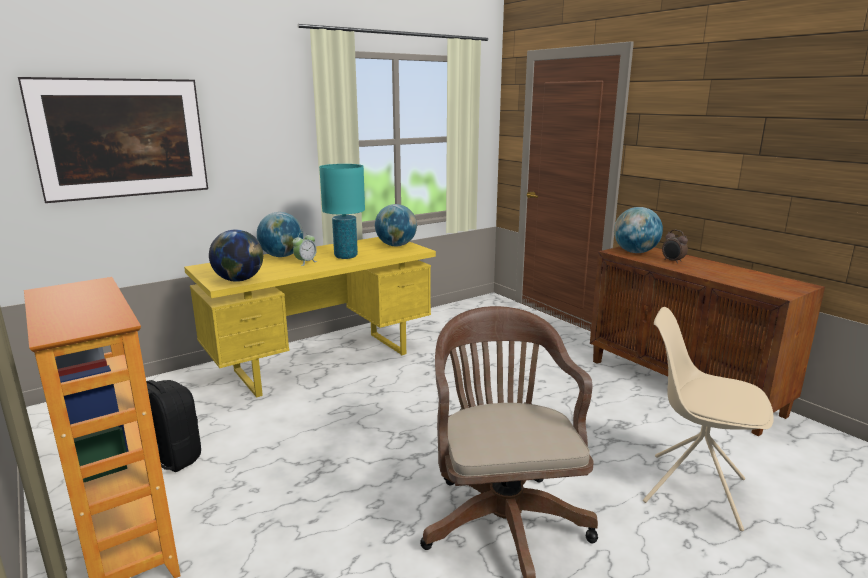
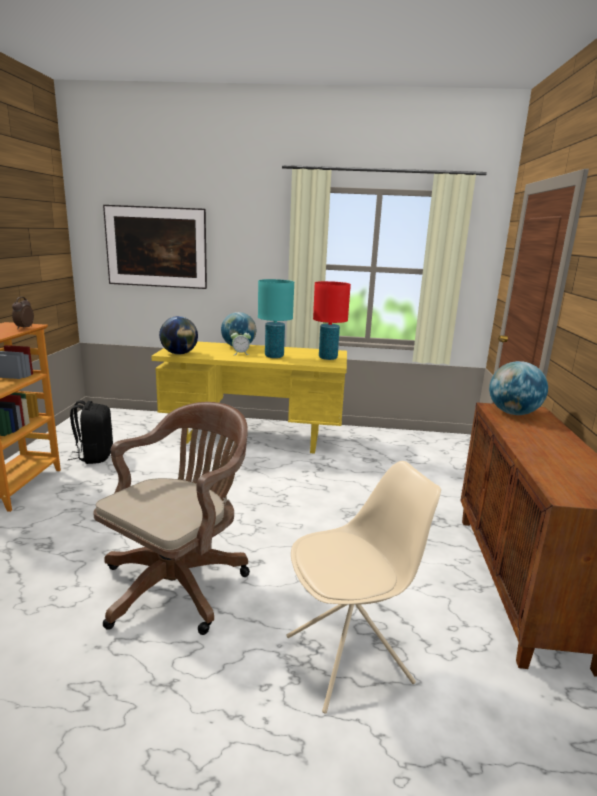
camera: 40 degrees right, 0 degrees up
(396, 245) = (328, 358): globe -> red table lamp
(672, 261) = (529, 431): alarm clock -> alarm clock (24, 328)
(692, 489) = (350, 658): beige chair -> beige chair turned 90 degrees clockwise

